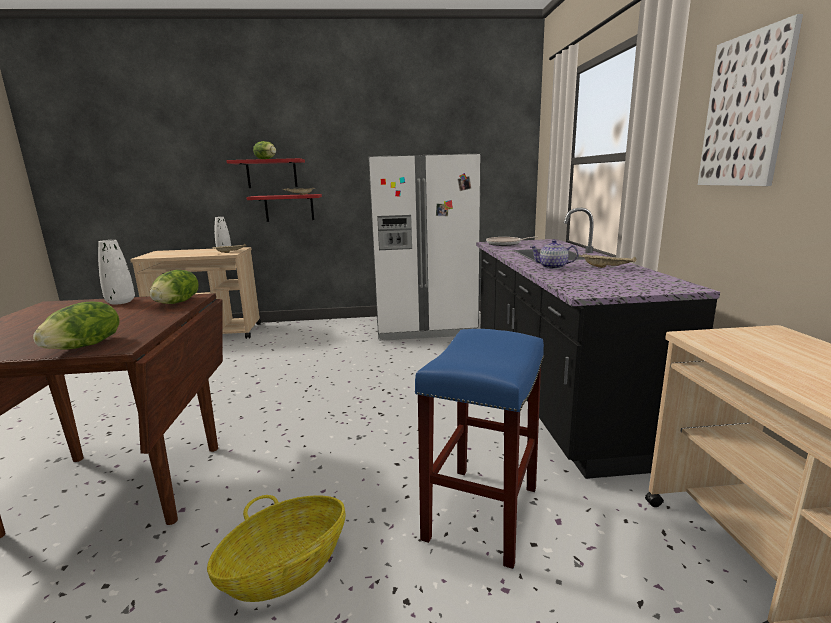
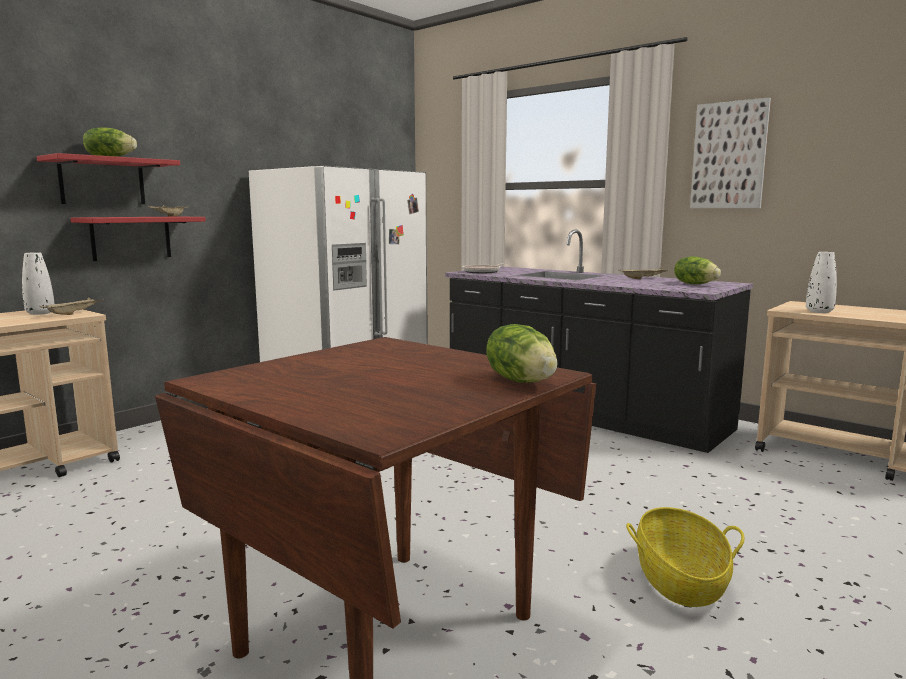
camera: 45 degrees left, 5 degrees down
(120, 302) = (314, 359): white vase -> white vase (819, 311)
(177, 302) = (396, 347): lettuce -> lettuce (695, 284)
(482, 514) = (705, 493): blue stool -> none
(553, 267) = (609, 281): teapot -> none

